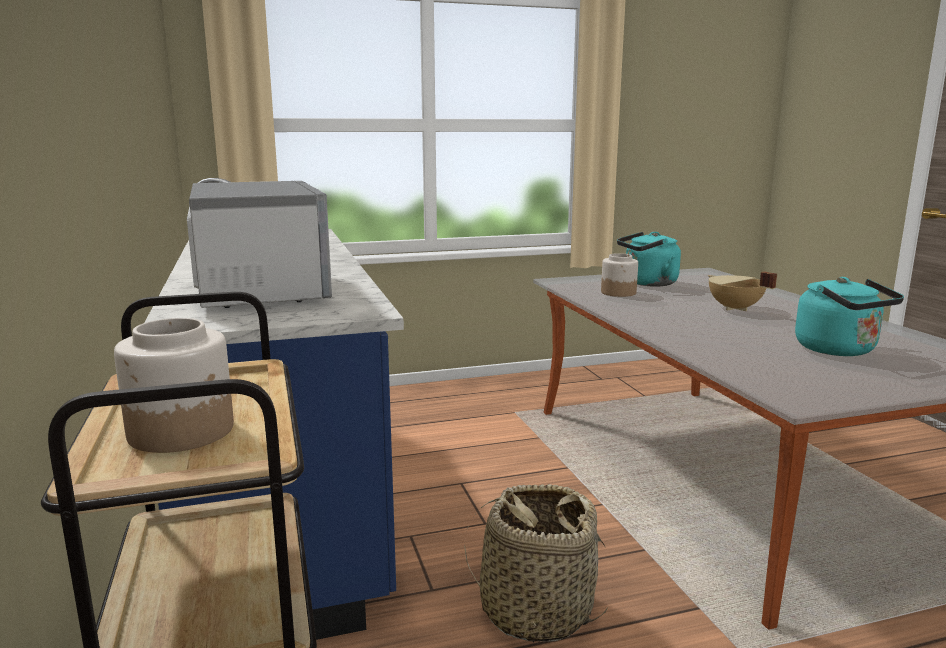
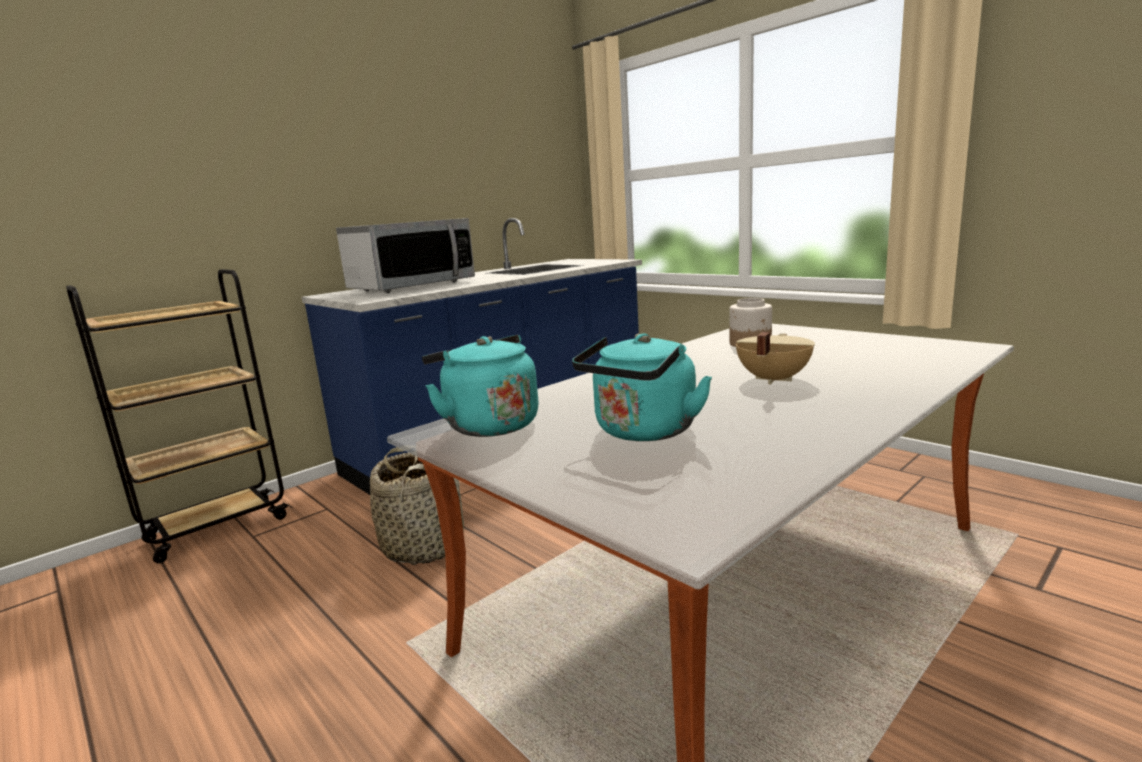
camera: 65 degrees right, 0 degrees up
(183, 431) = (148, 316): jar -> none
(647, 283) = (823, 343): turquoise kettle -> turquoise kettle (488, 425)

